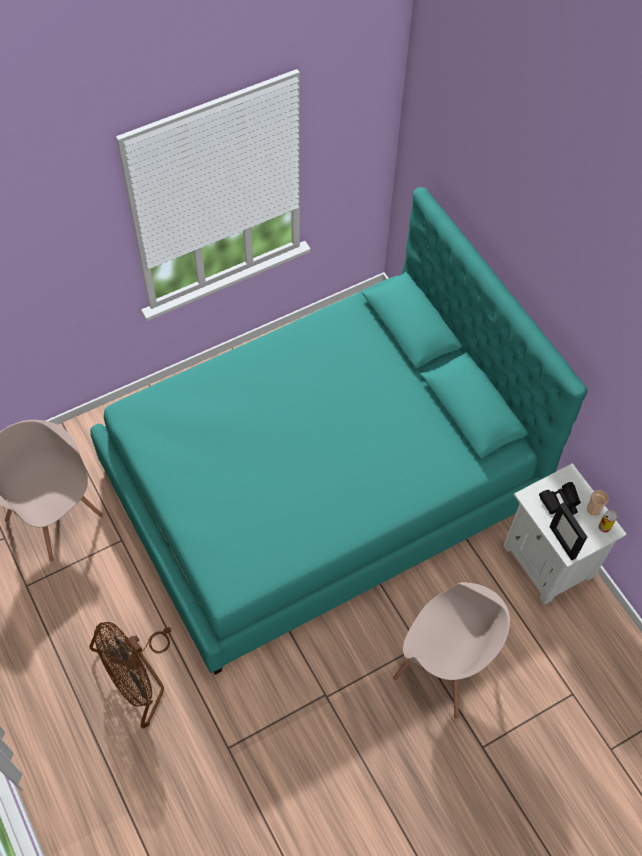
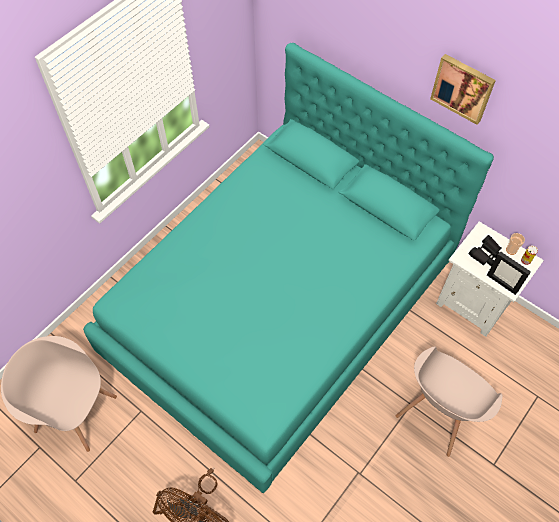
camera: 20 degrees left, 0 degrees up
(444, 668) = (437, 414): beige chair -> beige chair turned 120 degrees clockwise
(571, 302) = (463, 88): none -> picture

